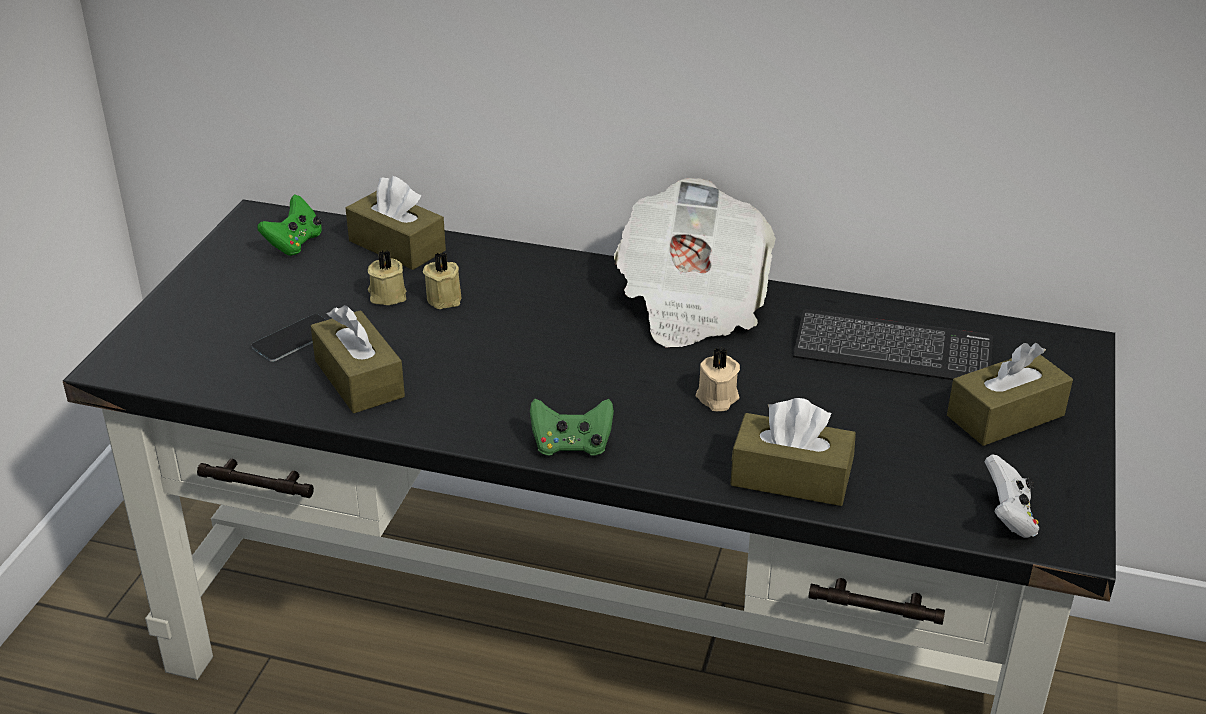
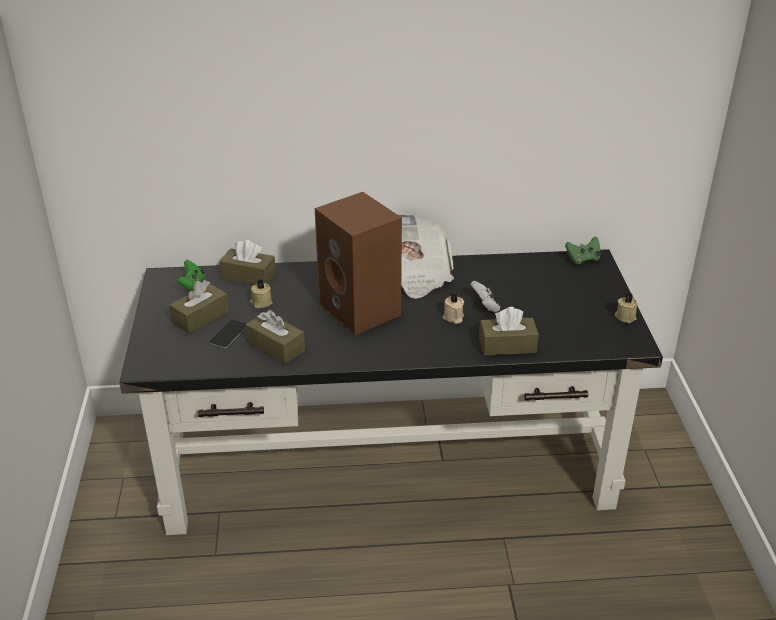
camera: 20 degrees left, 0 degrees up
(445, 298) = (292, 297): beige candle -> beige candle (625, 316)
(554, 347) = (362, 310): none -> brown speaker
(571, 446) = (400, 354): green game controller -> green game controller (583, 259)
(892, 351) = (519, 278): keyboard -> none
(1005, 415) = (583, 297): brown tissue box -> brown tissue box (200, 317)
(1008, 517) = (607, 341): white game controller -> white game controller (485, 306)

